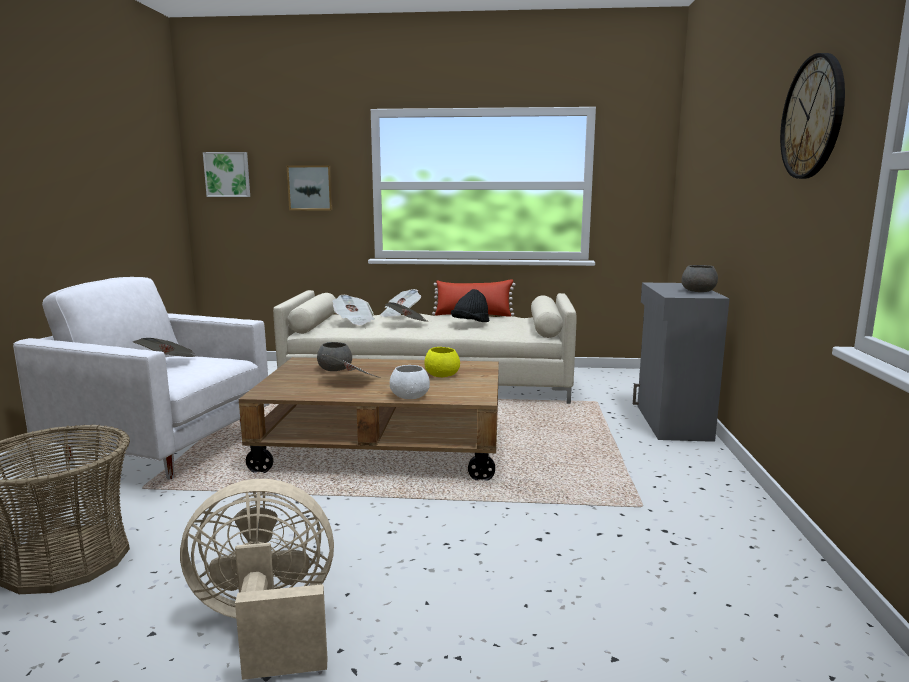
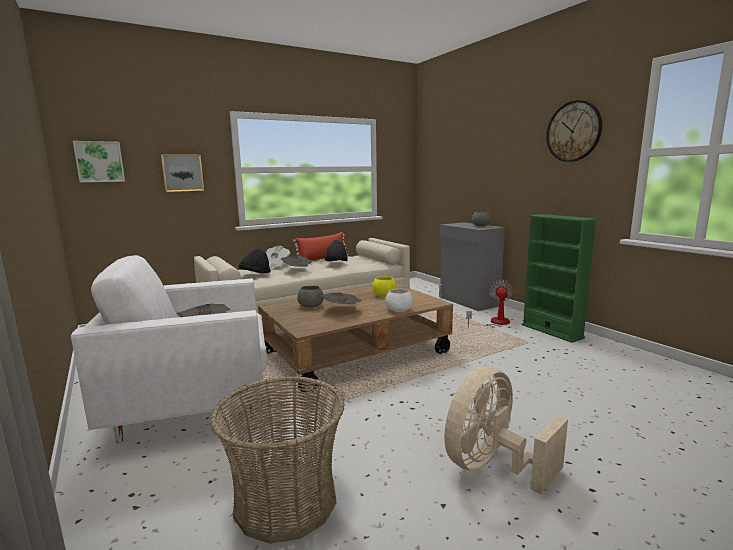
camera: 35 degrees left, 0 degrees up
(354, 321) = (255, 274): newspaper -> black hat
(648, 463) = (494, 323): none -> fan
(723, 504) = (551, 331): none -> green bookcase

